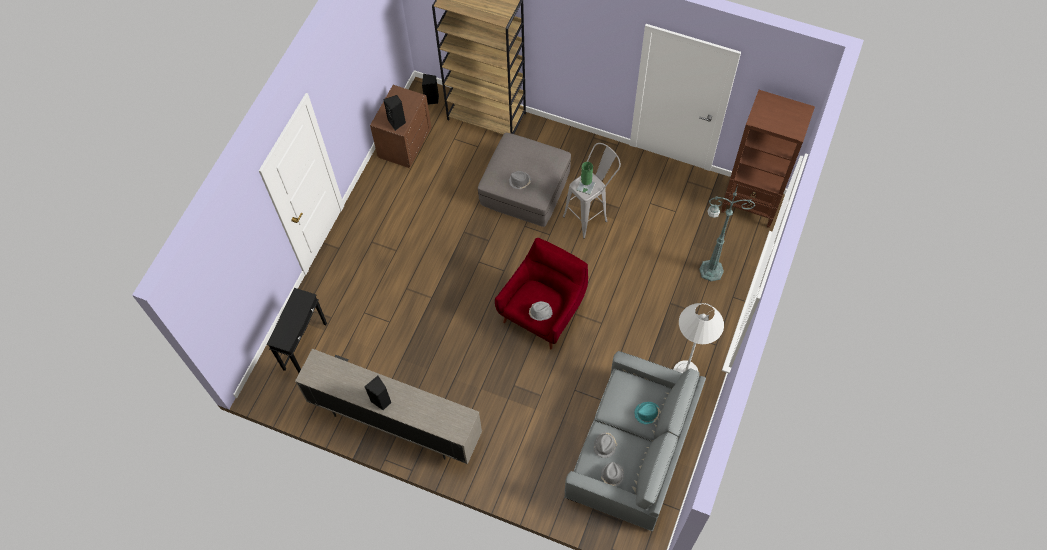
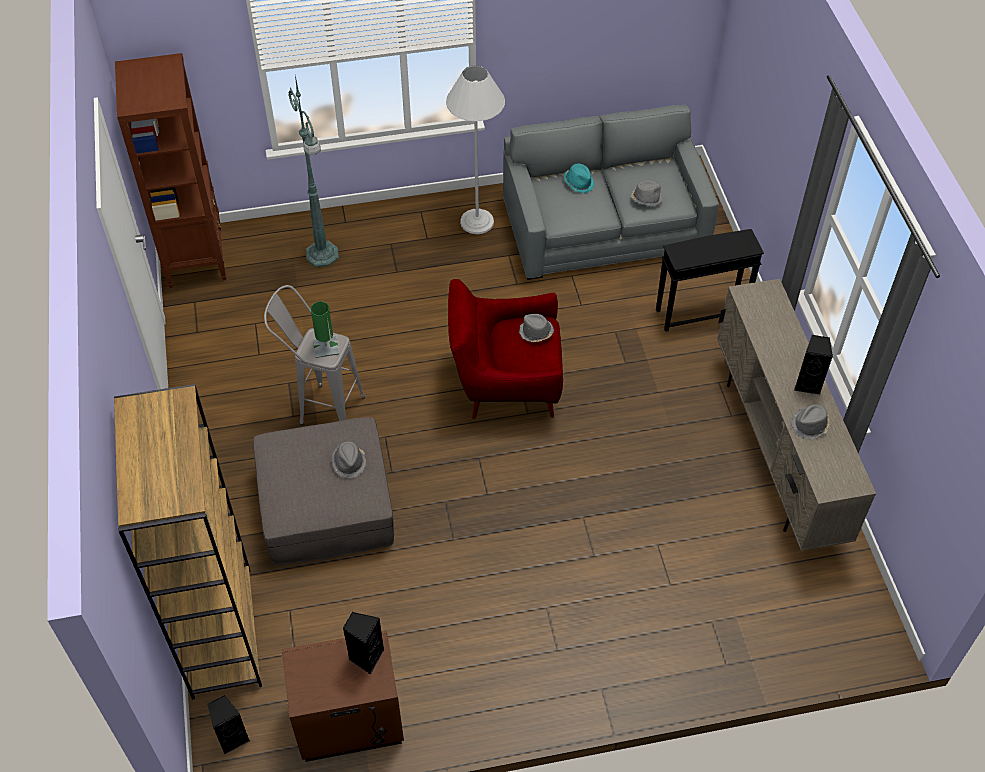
camera: 125 degrees left, 10 degrees down
(305, 346) = (777, 624): black side table -> black side table (700, 312)
(612, 475) = (672, 180): grey hat -> grey hat (810, 425)

